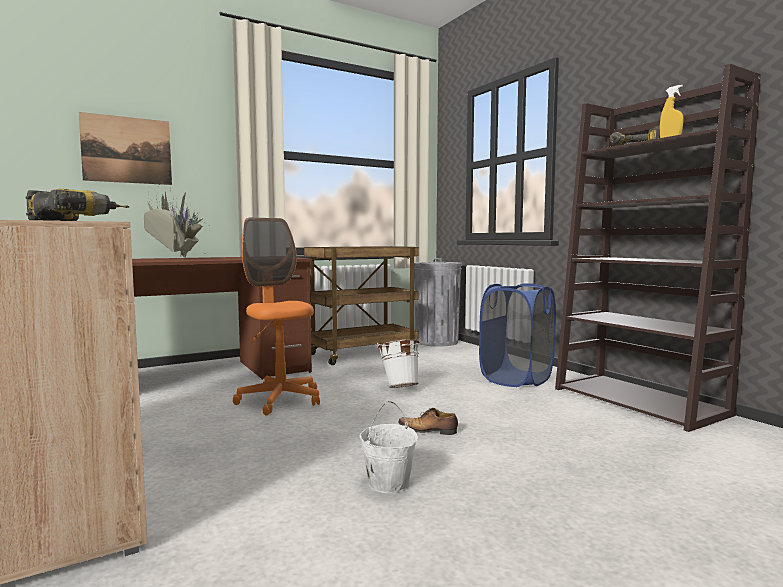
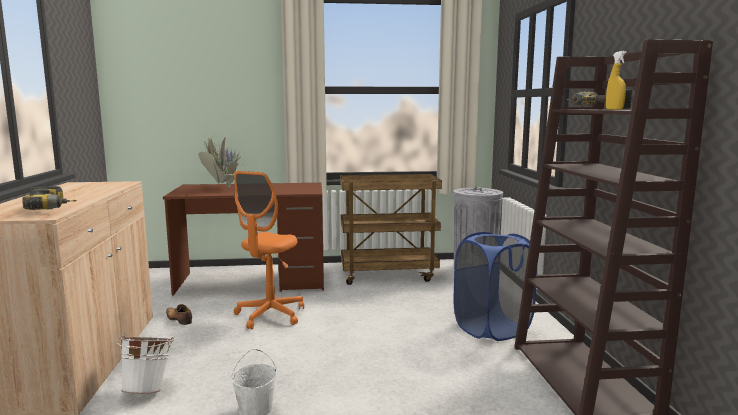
camera: 25 degrees right, 5 degrees up
(127, 150) = (201, 96): picture -> none
(280, 400) = (270, 315): orange office chair -> orange office chair turned 150 degrees counterclockwise
(400, 387) = (374, 319): white bucket -> white bucket (149, 389)
(428, 431) = (342, 369): shoe -> shoe (179, 319)

